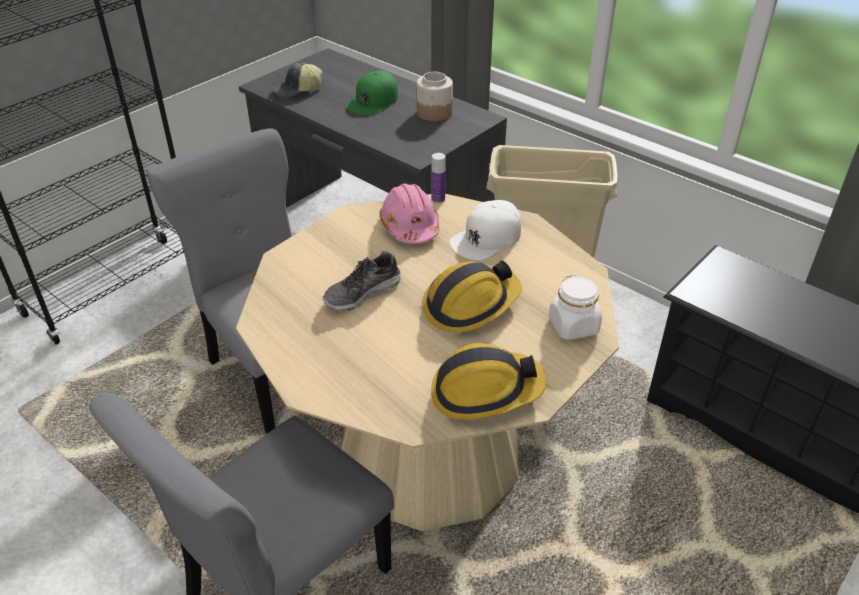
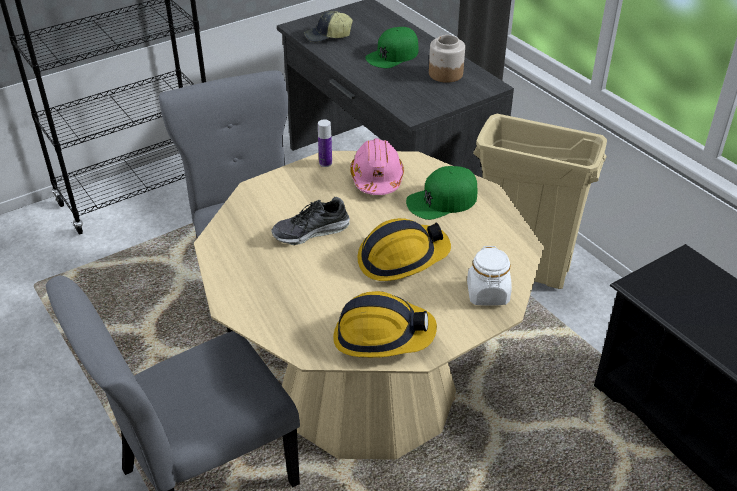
camera: 15 degrees right, 0 degrees up
(438, 199) = (413, 157): bottle -> bottle (325, 163)
(486, 238) = (442, 200): white cap -> green cap

